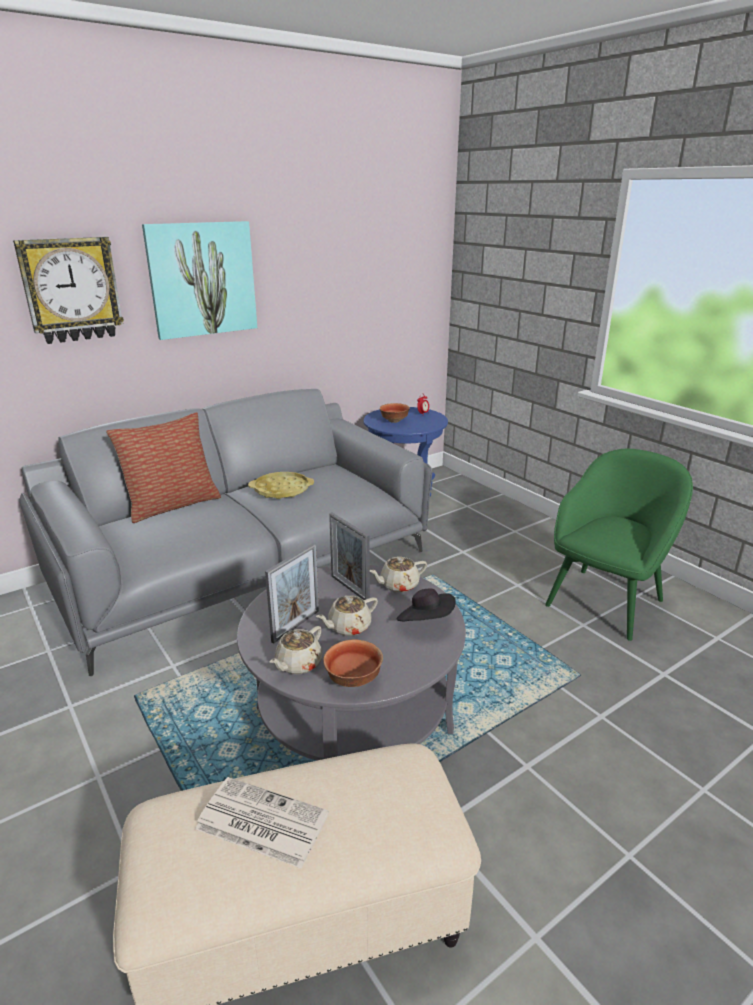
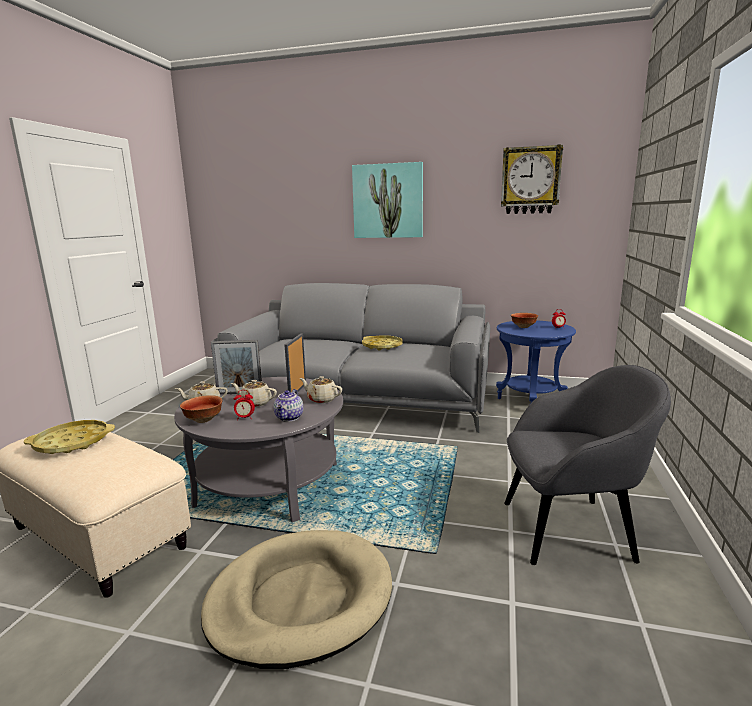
camera: 50 degrees right, 10 degrees down
(71, 290) = (310, 203): wall clock -> wall clock (530, 180)
(172, 505) = (322, 339): pillow -> none
(260, 822) = (72, 442): newspaper -> yellow tray
(388, 649) = (245, 418): none -> alarm clock
(426, 621) = (289, 418): black hat -> teapot
(579, 782) = (300, 599): none -> beige dog bed
(605, 601) = (569, 530): green armchair -> grey armchair

